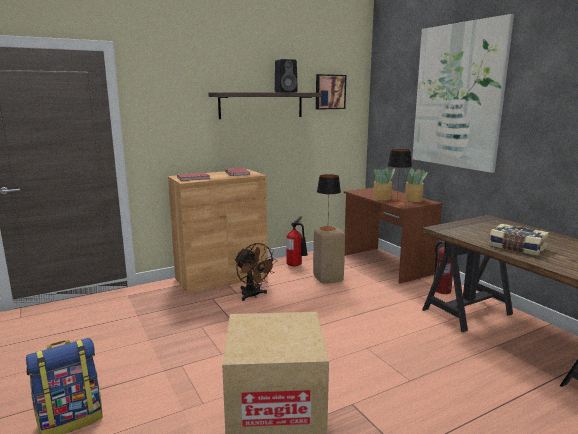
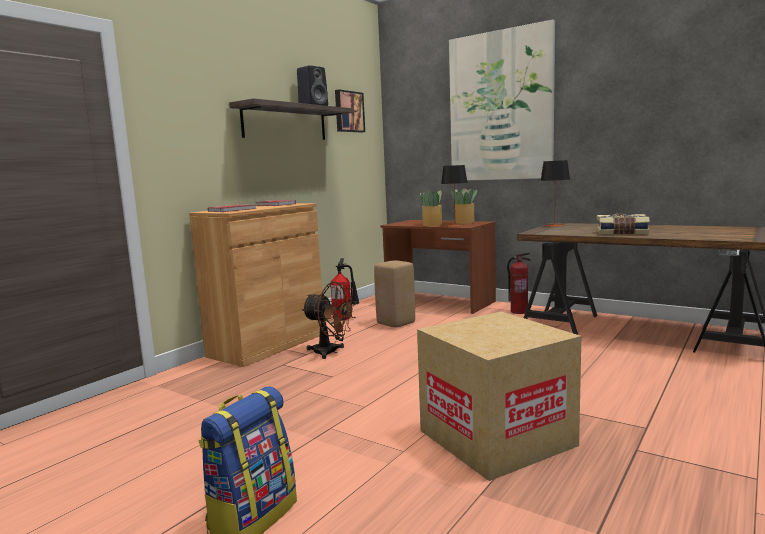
camera: 25 degrees left, 5 degrees down
(327, 228) = (391, 262): table lamp -> table lamp (554, 225)

